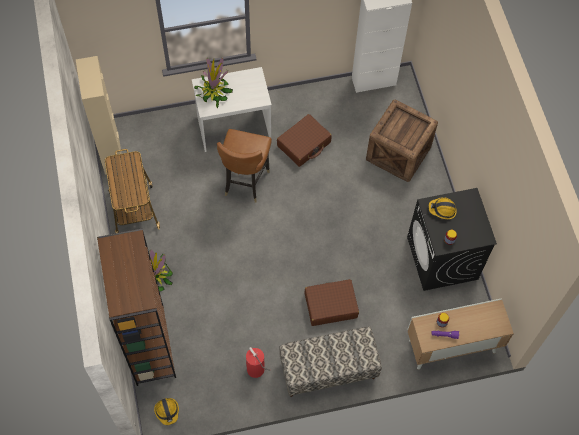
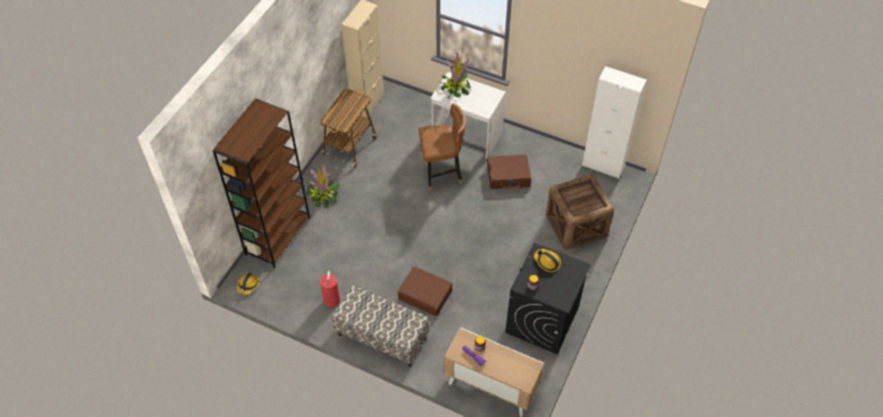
camera: 40 degrees right, 10 degrees down
(245, 181) = (442, 174): brown chair -> brown chair turned 150 degrees counterclockwise

